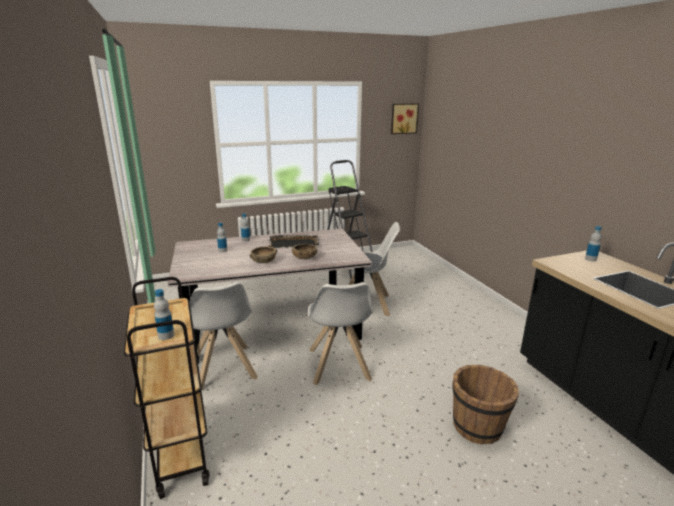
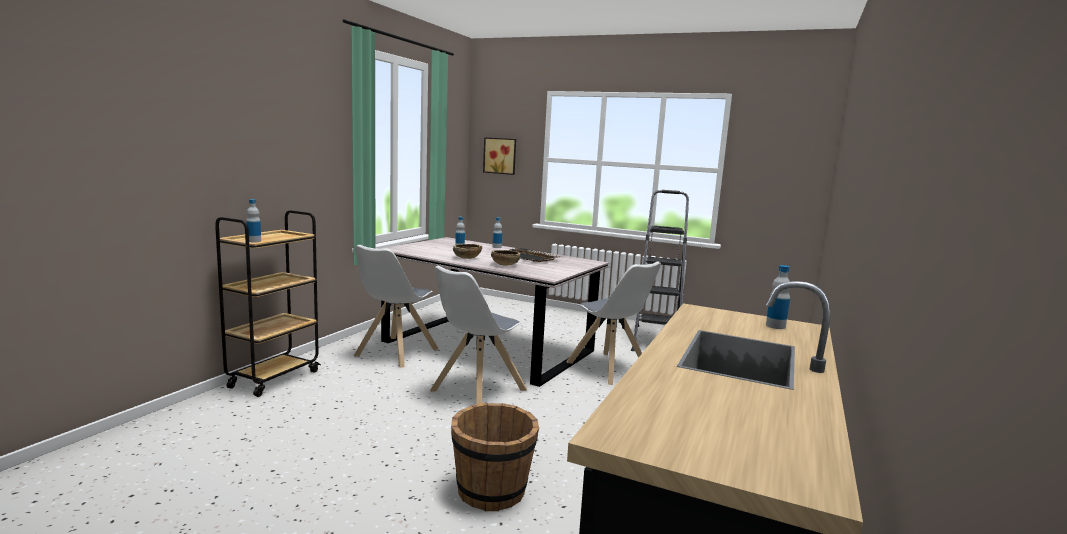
camera: 45 degrees right, 10 degrees down
(403, 118) = (799, 148): picture -> picture (500, 156)

